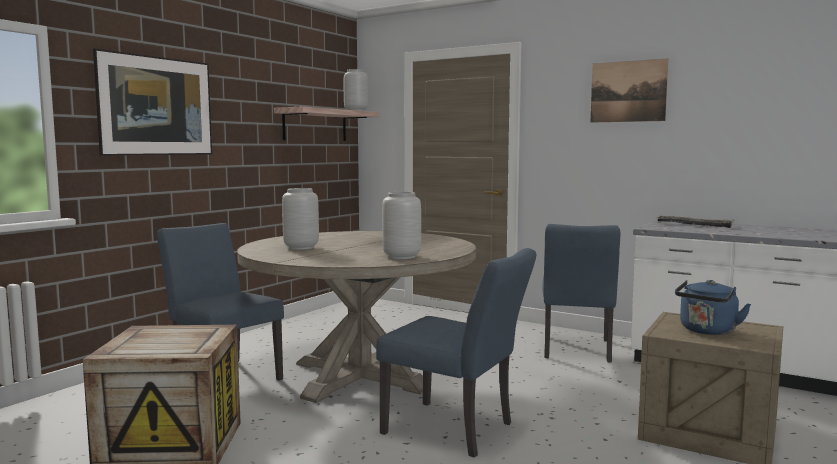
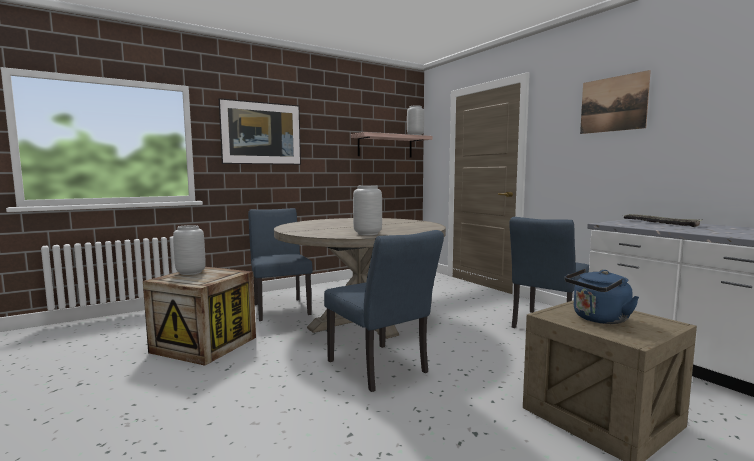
camera: 25 degrees right, 0 degrees up
(300, 247) = (320, 225): grey vase -> grey vase (190, 272)

